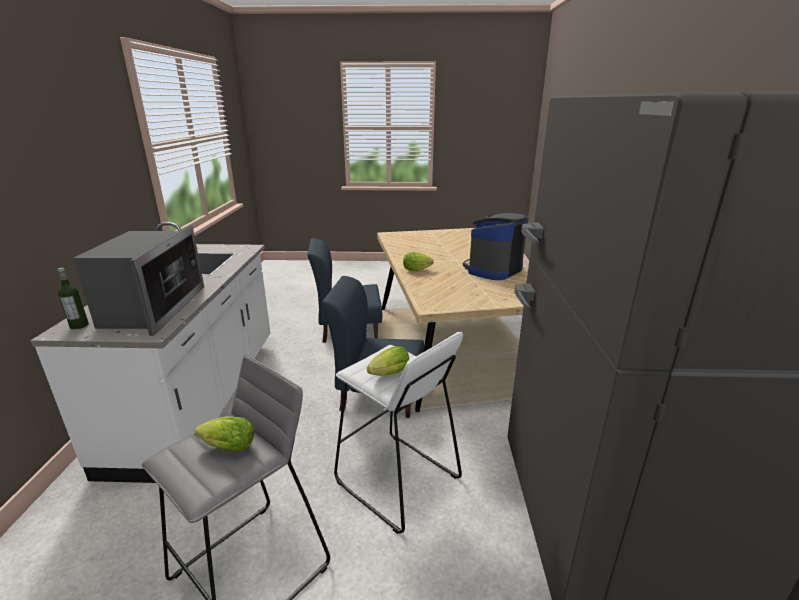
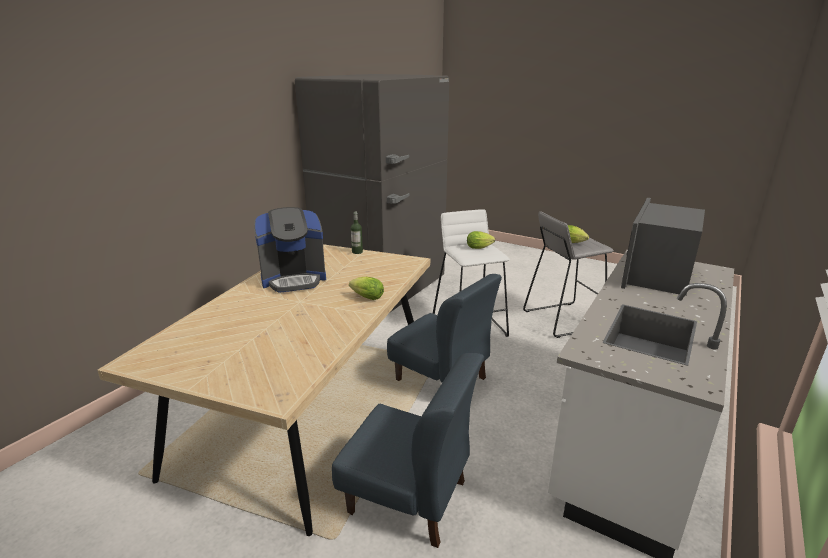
camera: 150 degrees left, 0 degrees up
(79, 325) = (708, 271): bottle -> bottle (357, 252)

